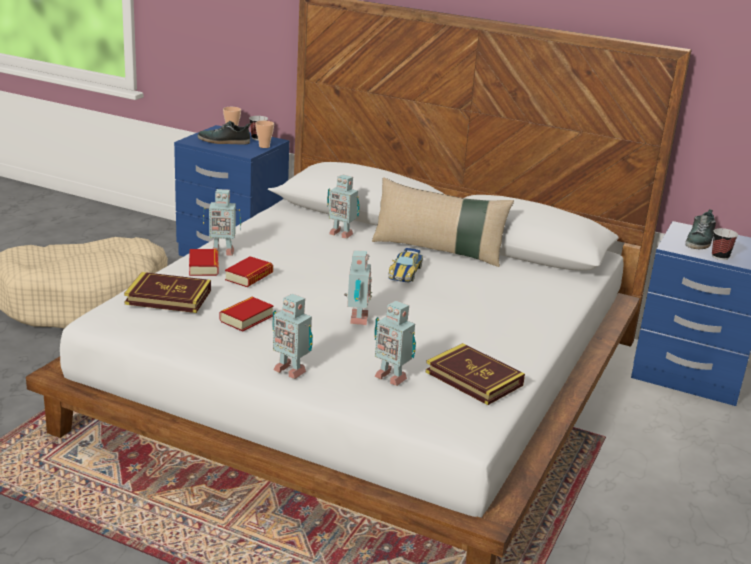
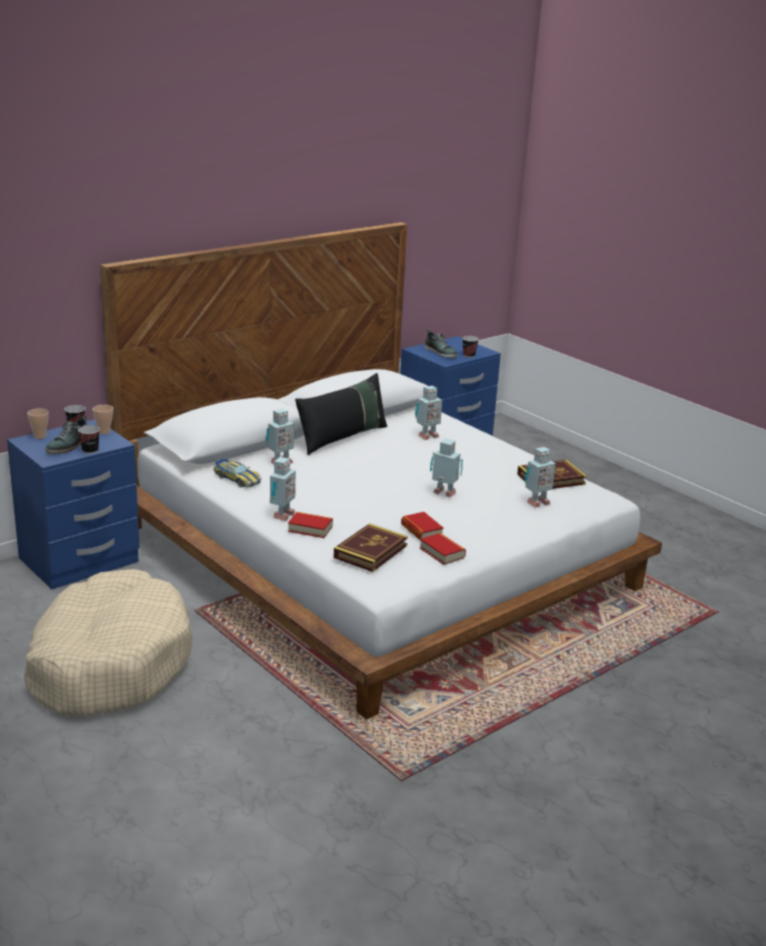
camera: 65 degrees left, 0 degrees up
(221, 148) = (90, 451): none -> cup
(249, 276) = (350, 513): book -> book (442, 553)
(290, 370) = (510, 532): toy robot -> toy robot (427, 436)
(405, 272) = (376, 458): toy car -> toy car (237, 479)
(438, 250) = (342, 437): beige pillow -> black pillow

